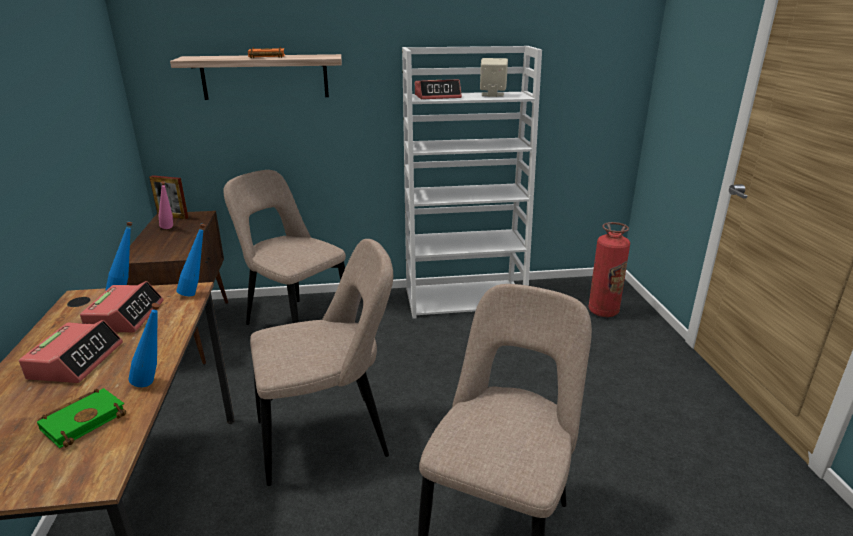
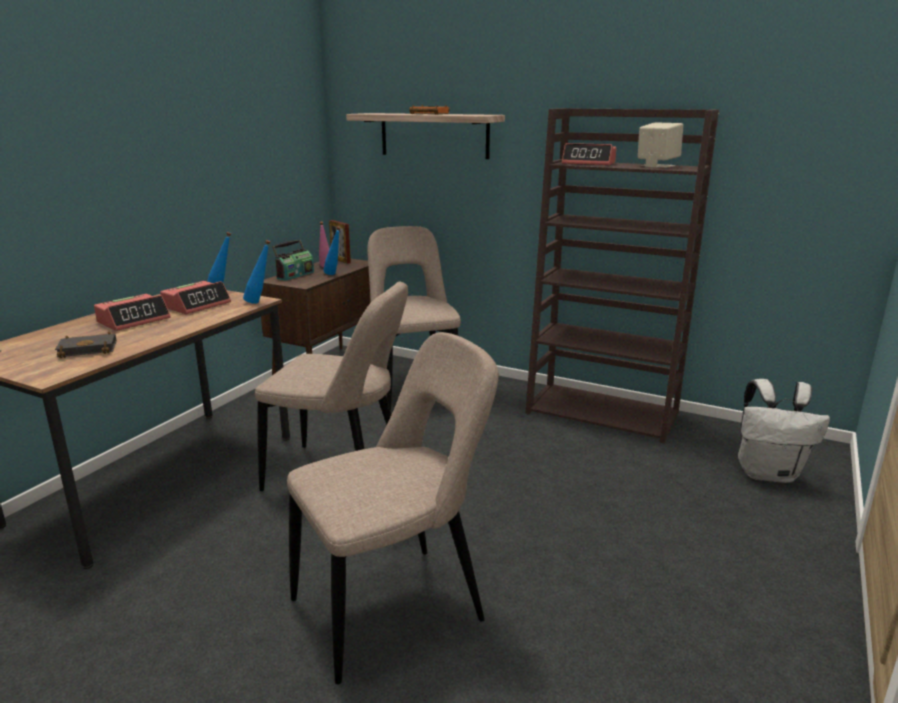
camera: 35 degrees right, 5 degrees down
(85, 419) = (89, 349): green book -> black book
(148, 246) = (294, 275): none -> radio
(154, 383) = (151, 343): blue bottle -> blue bottle (334, 275)
(465, 299) = (603, 412): white bookcase -> brown bookcase
(603, 311) = (768, 473): fire extinguisher -> white backpack

